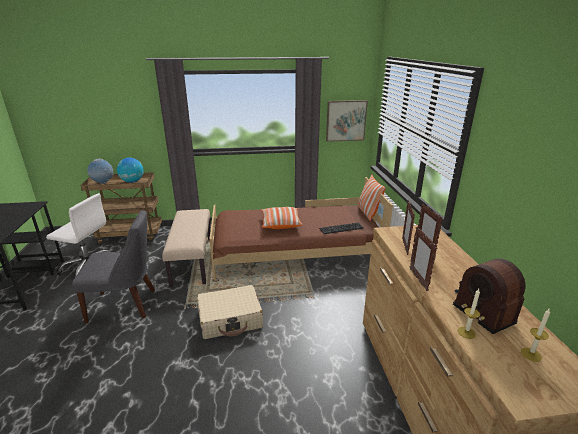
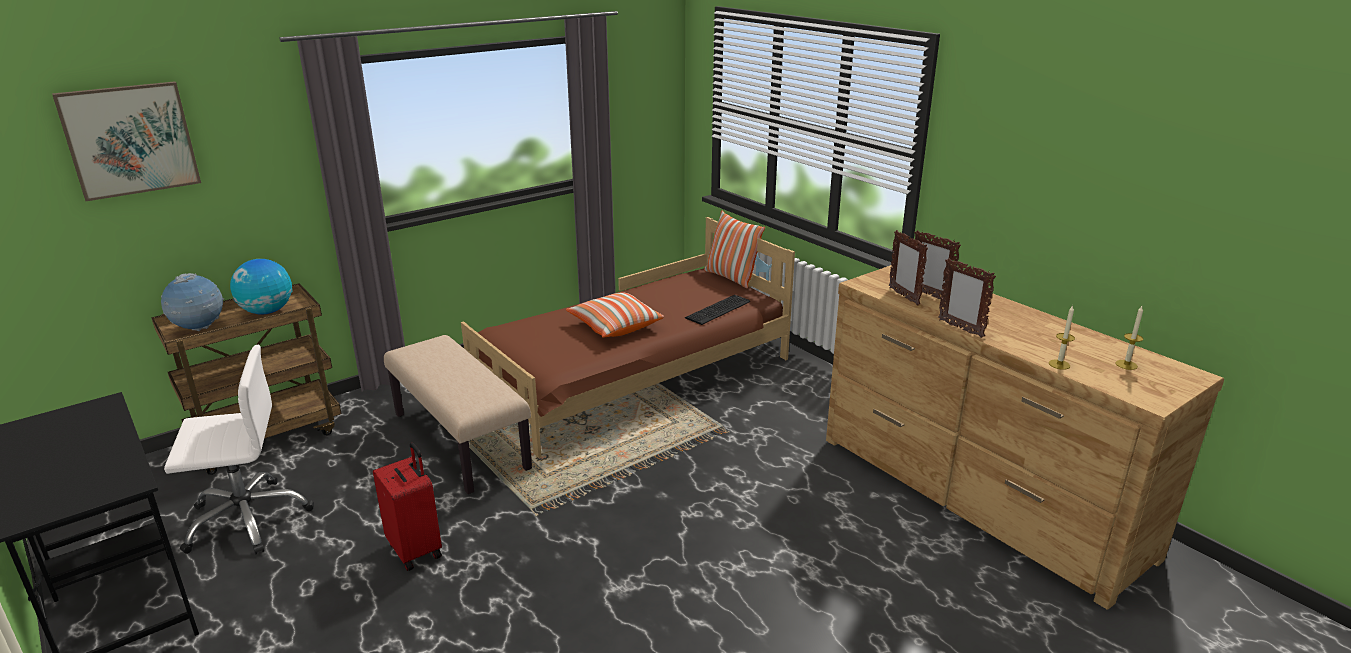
camera: 30 degrees left, 0 degrees up
(125, 305) = (416, 549): grey chair -> red suitcase
(230, 319) = (632, 503): beige suitcase -> none
(346, 120) = (645, 122): picture -> picture (130, 140)
(484, 306) = (1048, 336): radio -> none

